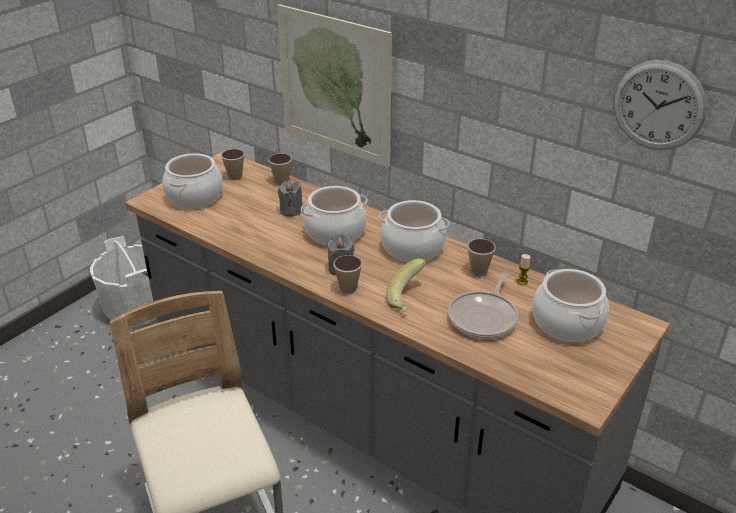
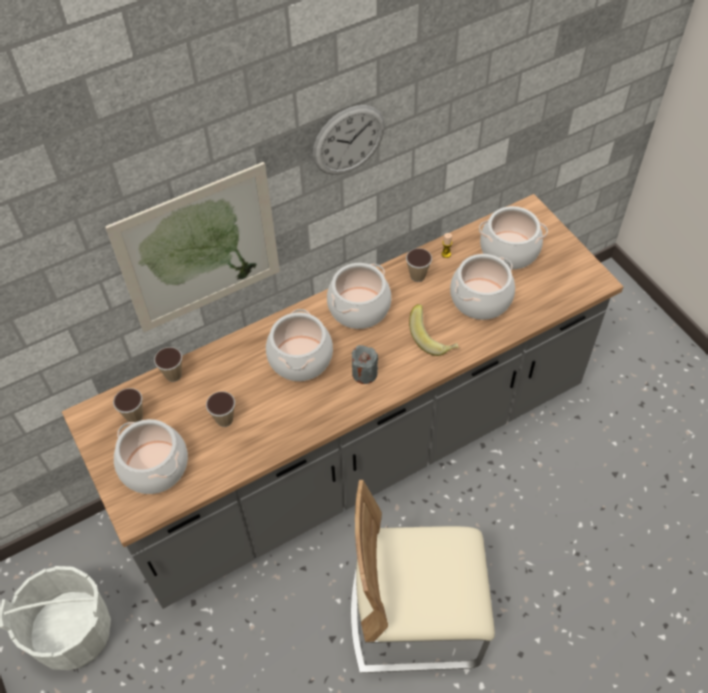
camera: 65 degrees left, 20 degrees up
(291, 211) = (240, 383): grey candle -> none
(348, 288) = (397, 378): cup -> cup (224, 419)
(484, 317) = (480, 298): frying pan -> cooking pot
(658, 105) = (510, 65): wall clock -> wall clock (348, 140)

